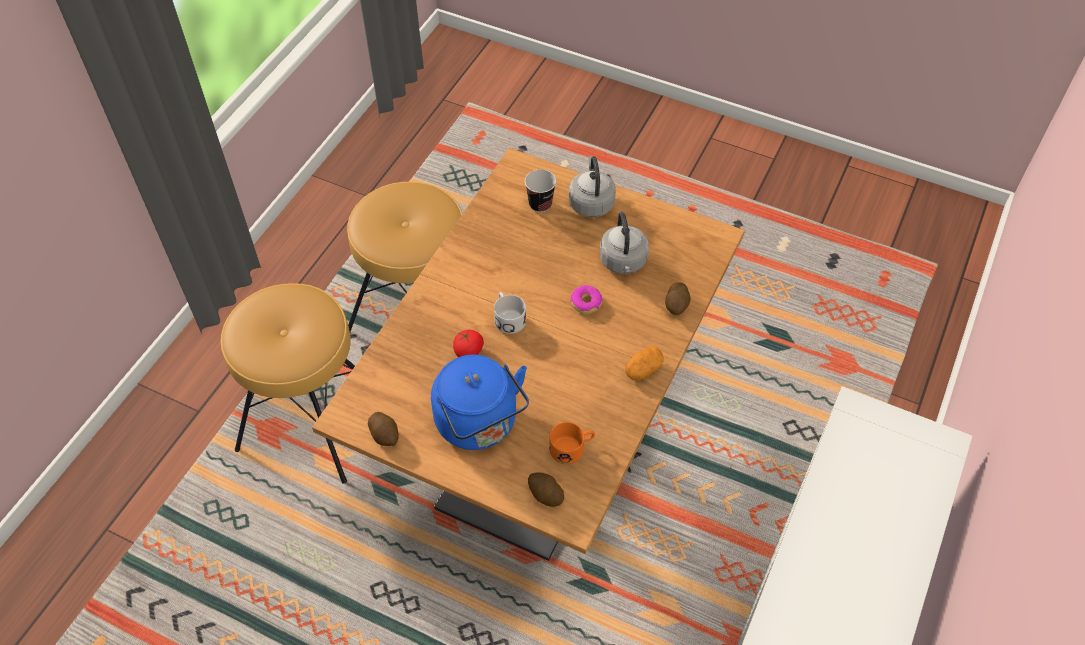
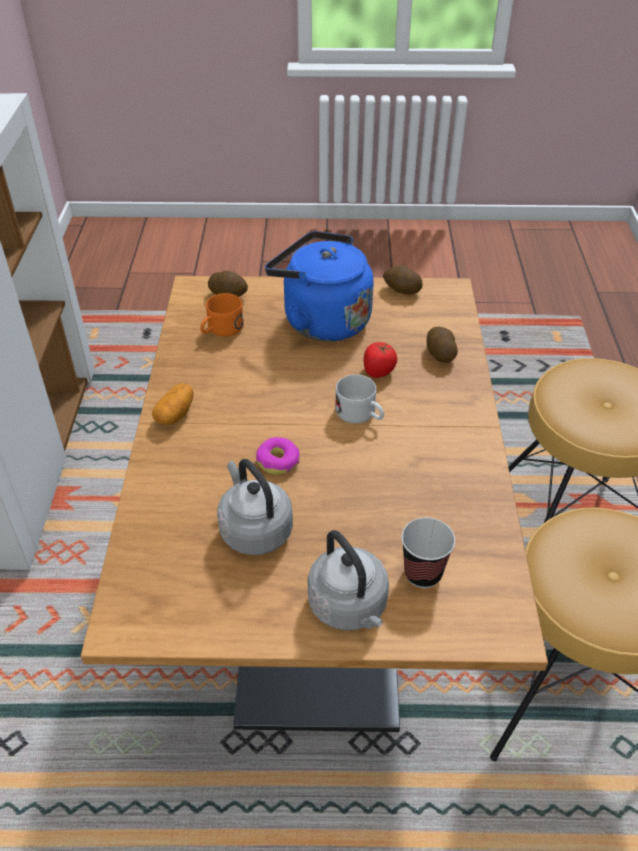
camera: 155 degrees right, 10 degrees down
(676, 305) = (157, 497): potato -> potato (440, 354)

